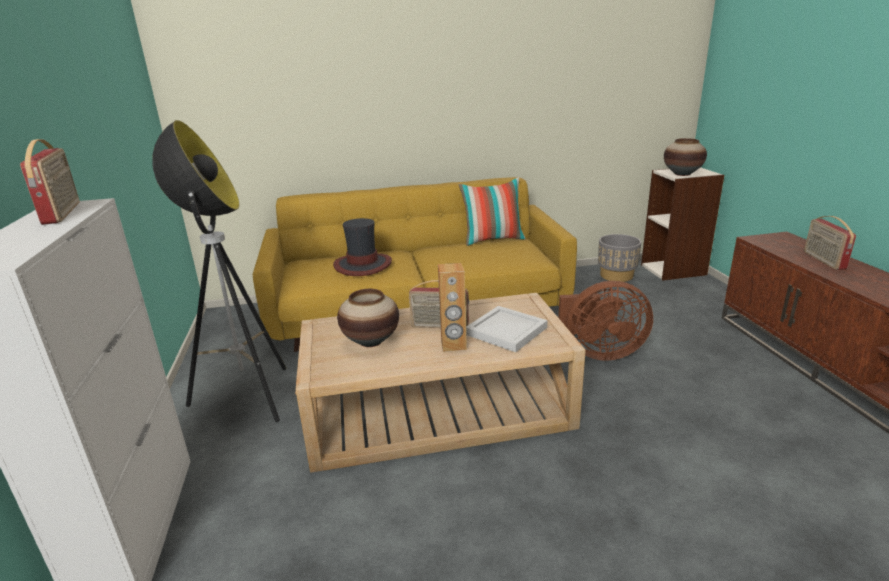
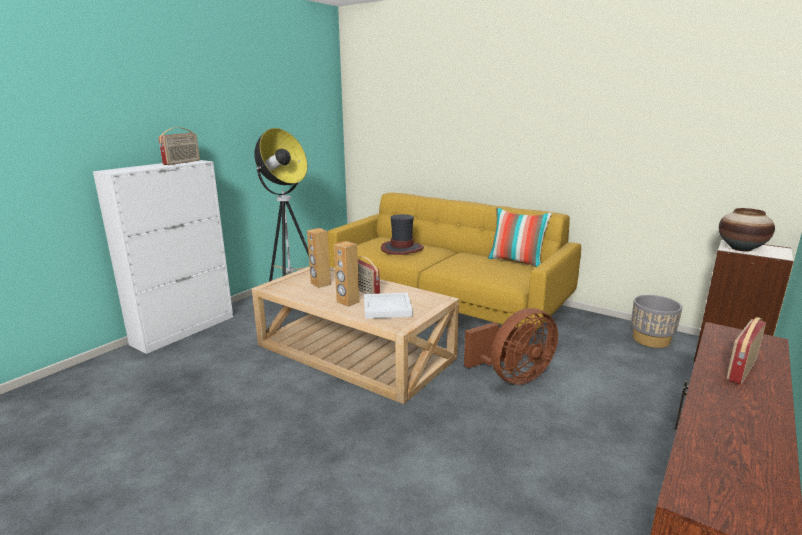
camera: 45 degrees right, 5 degrees down
(371, 341) = (320, 284): vase -> brown speaker
(599, 352) = (512, 377): brown fan -> brown fan turned 75 degrees counterclockwise

